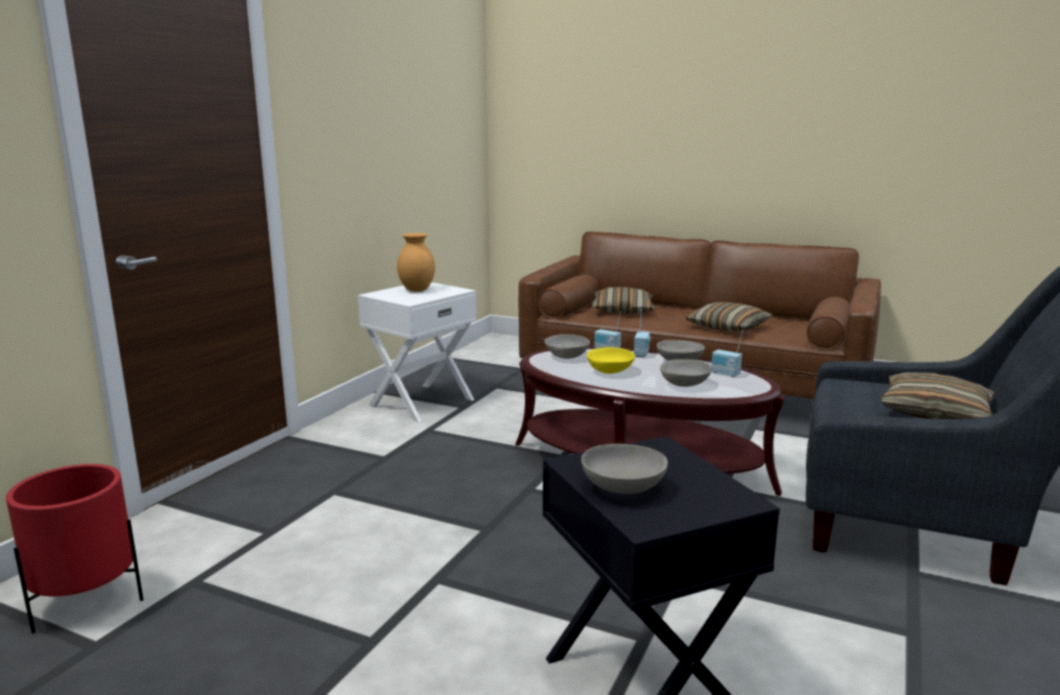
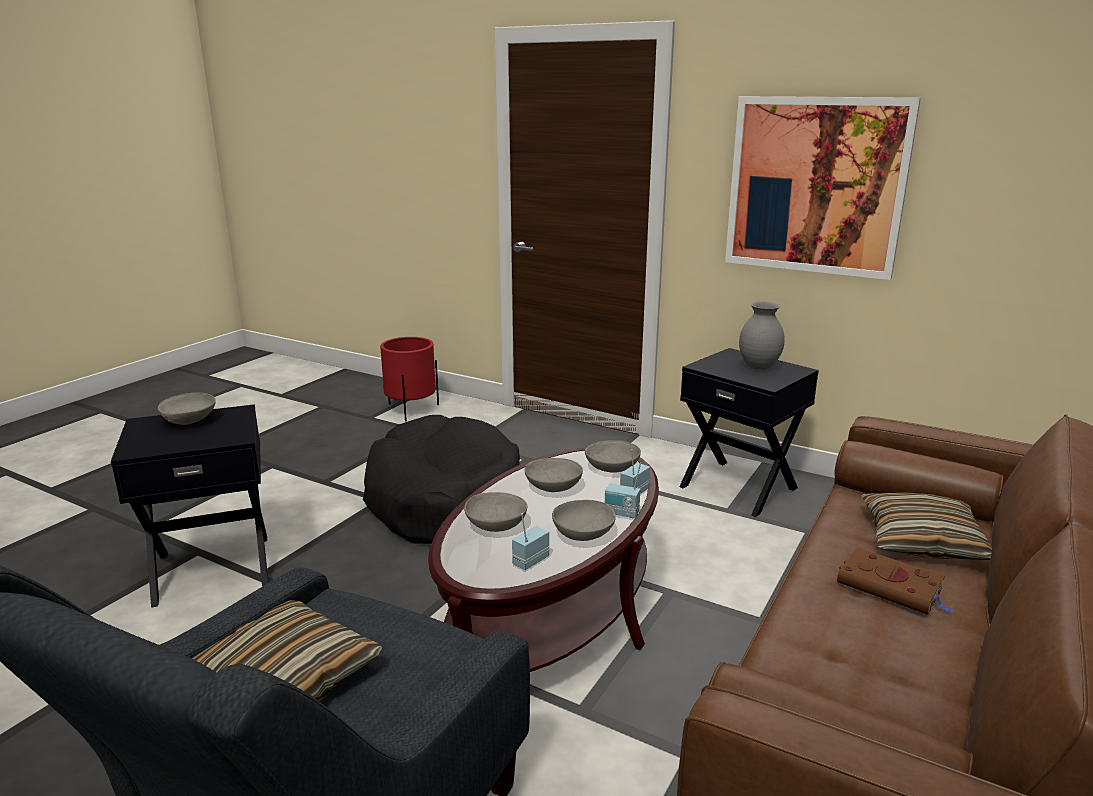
camera: 95 degrees right, 5 degrees up
(370, 136) = (815, 186): none -> picture
(417, 290) = (759, 367): brown vase -> grey vase
(421, 402) = (739, 486): white side table -> black side table
(440, 533) = (444, 500): none -> black dog bed
(610, 371) = (553, 488): yellow bowl -> grey bowl
(678, 317) = (892, 587): none -> brown book
(728, 327) = (836, 631): pillow -> none

